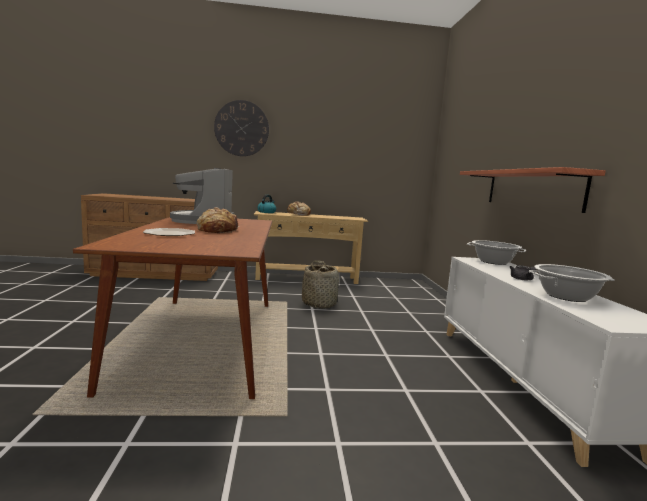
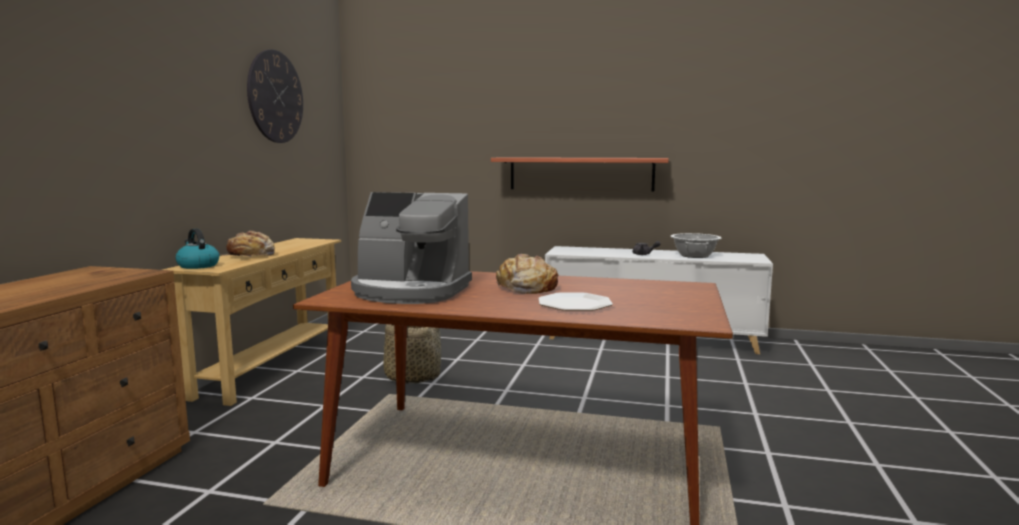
camera: 70 degrees left, 0 degrees up
(241, 128) = (107, 86): wall clock -> wall clock (275, 97)
(493, 262) = (572, 249): cooking pot -> none

